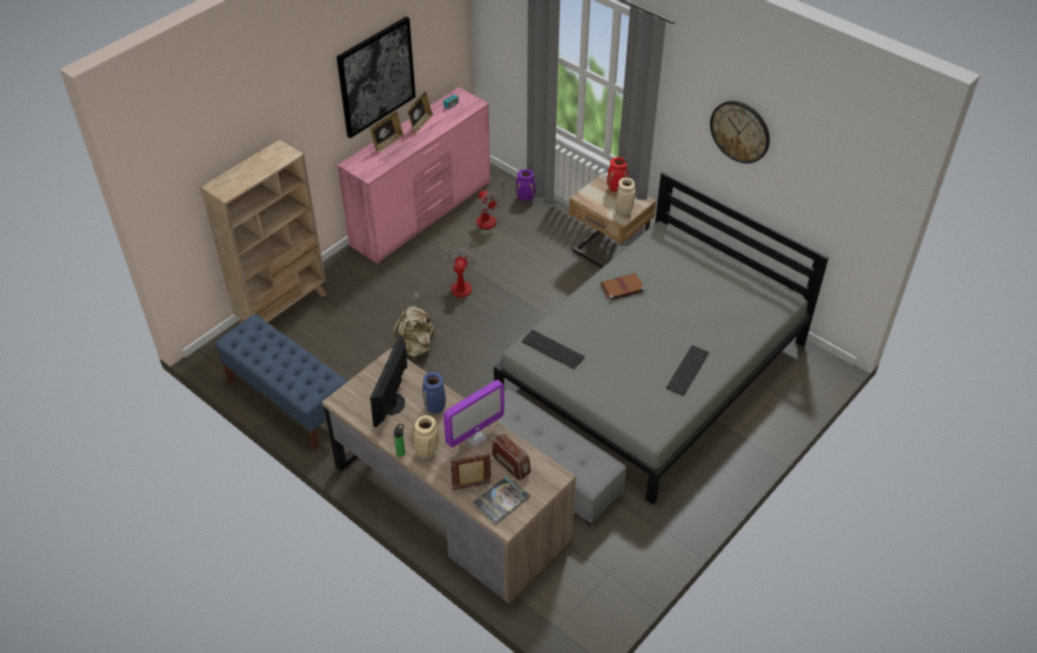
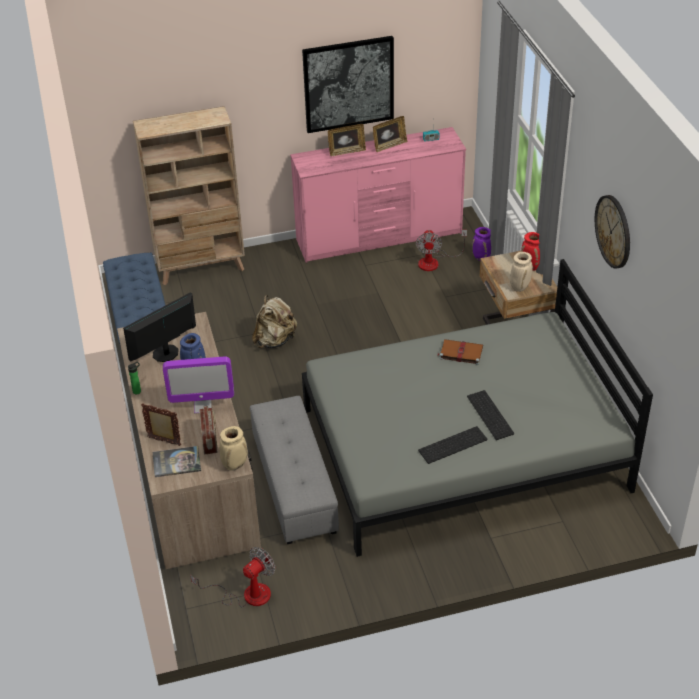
camera: 35 degrees right, 5 degrees down
(427, 451) = (157, 399): beige vase -> beige vase (235, 464)
(453, 292) = (347, 310): fan -> fan (247, 594)
(554, 349) = (352, 376): keyboard -> keyboard (491, 415)

